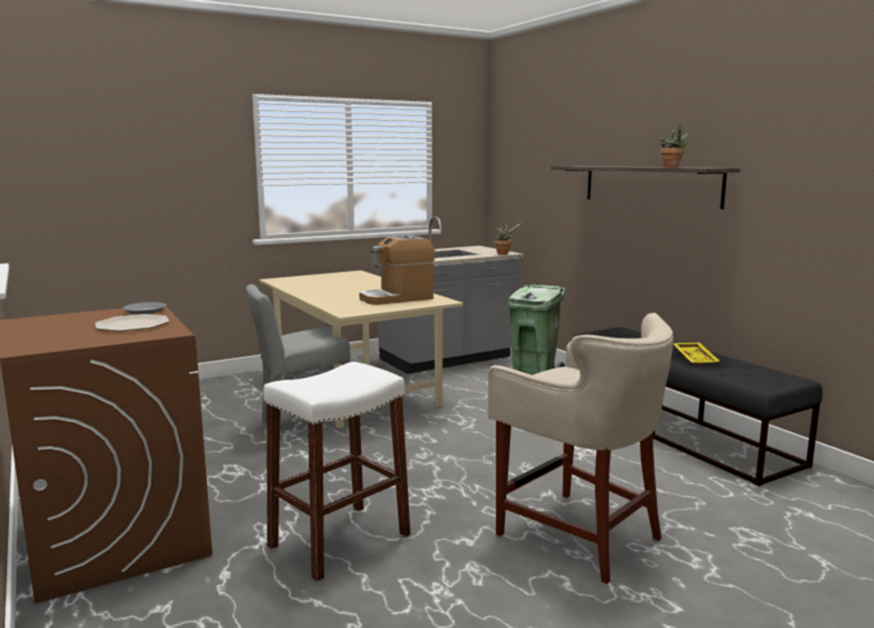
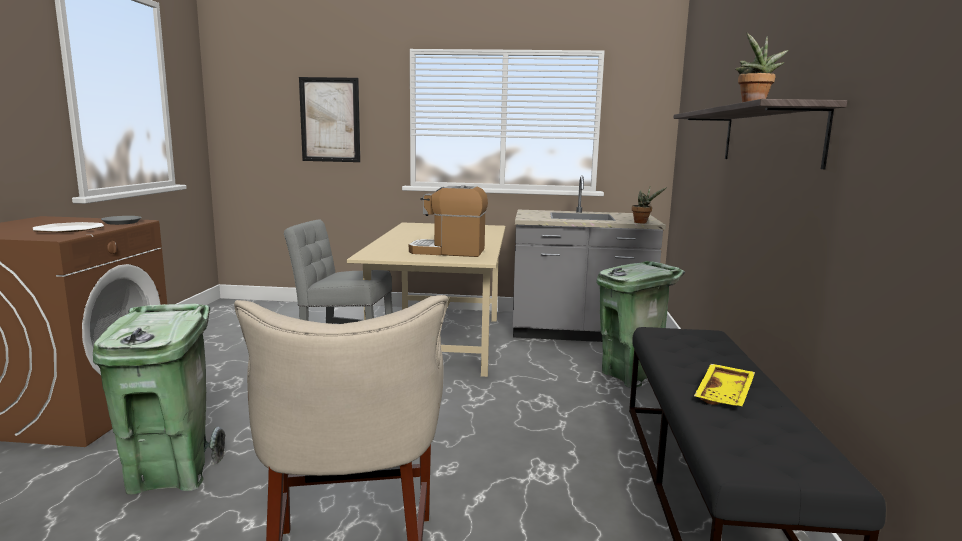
camera: 35 degrees right, 0 degrees up
(164, 171) = (330, 120): none -> picture
(340, 540) = (171, 474): white stool -> green trash can

